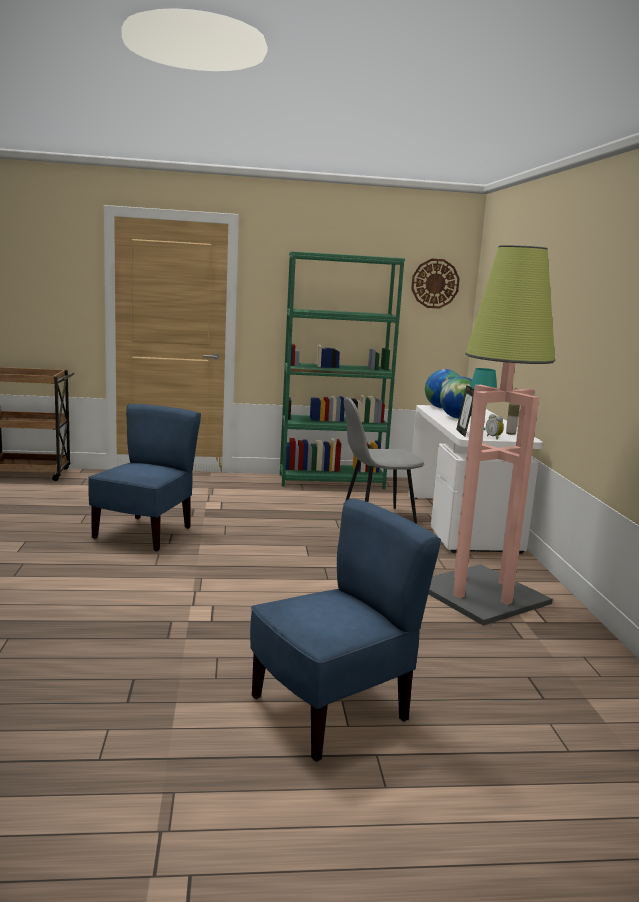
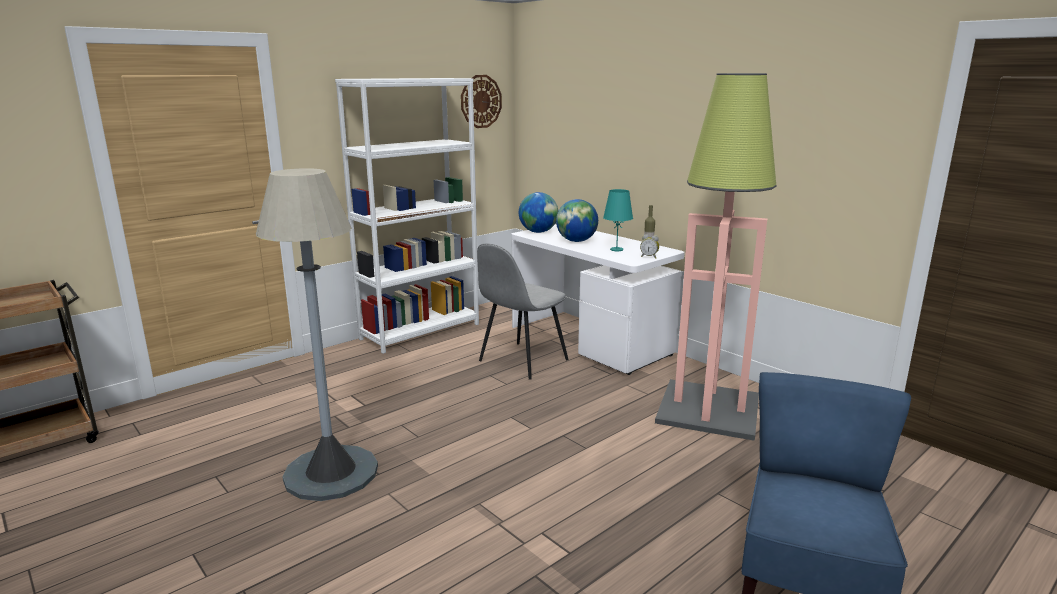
camera: 35 degrees left, 5 degrees up
(144, 533) = (331, 473): blue chair -> grey floor lamp
(331, 481) = (421, 331): green bookcase -> white bookcase
(463, 433) = (619, 258): picture frame -> none

